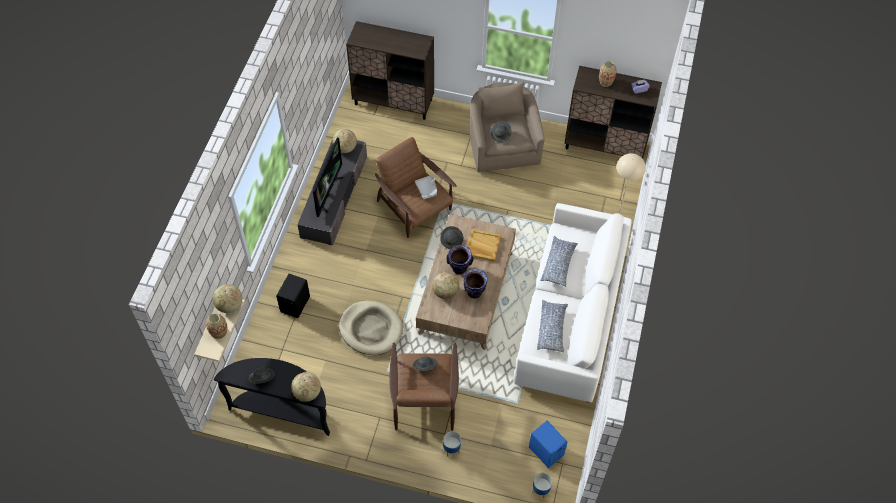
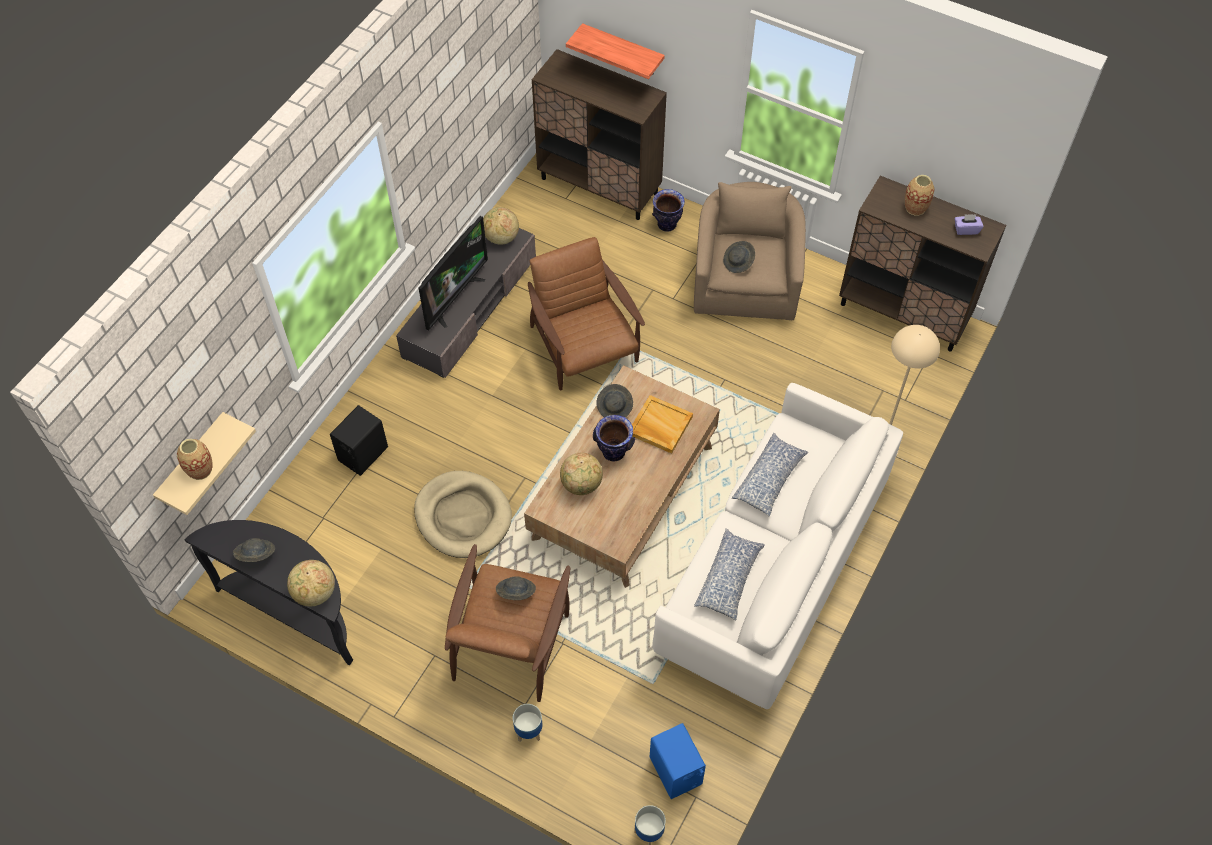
camera: 15 degrees right, 0 degrees up
(229, 305) = (229, 432): globe -> none
(401, 15) = (622, 50): none -> shelf
(427, 189) = (602, 321): grey tray -> none
(474, 292) = (626, 494): vase -> vase (667, 225)

